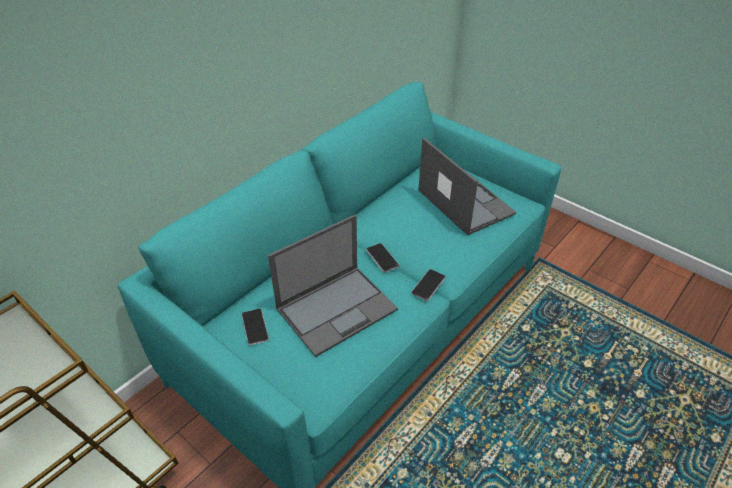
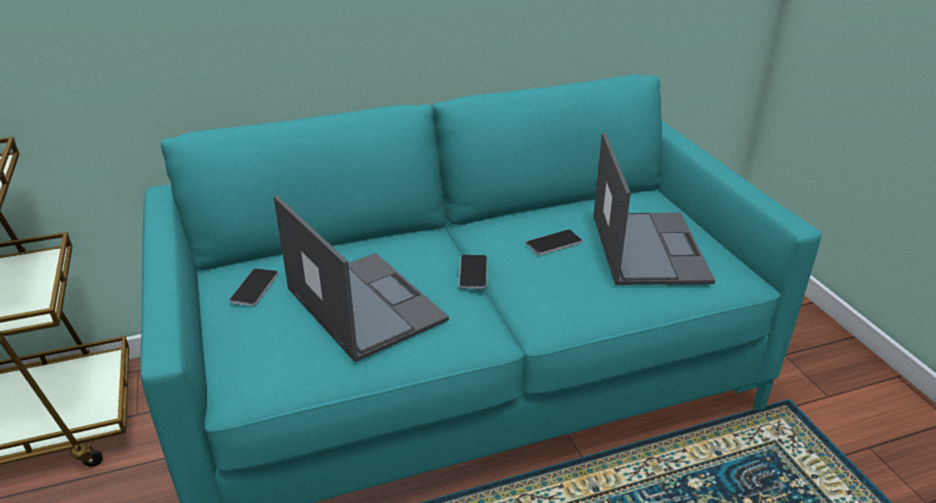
camera: 30 degrees right, 10 degrees down
(337, 308) = (364, 304): laptop -> laptop turned 120 degrees counterclockwise
(428, 285) = (504, 322): phone -> phone (554, 243)

